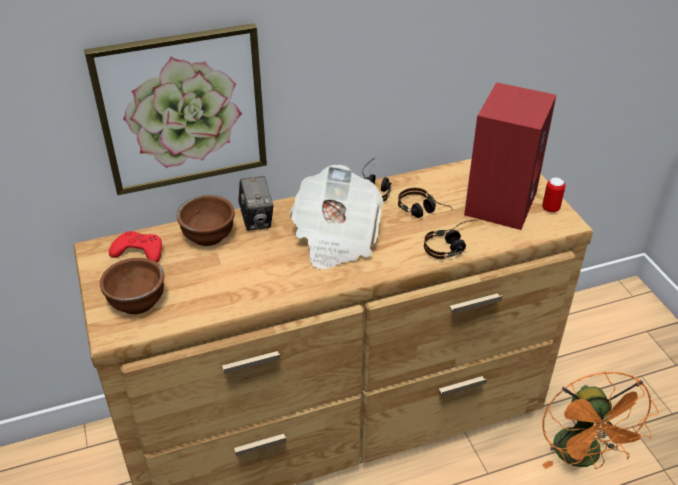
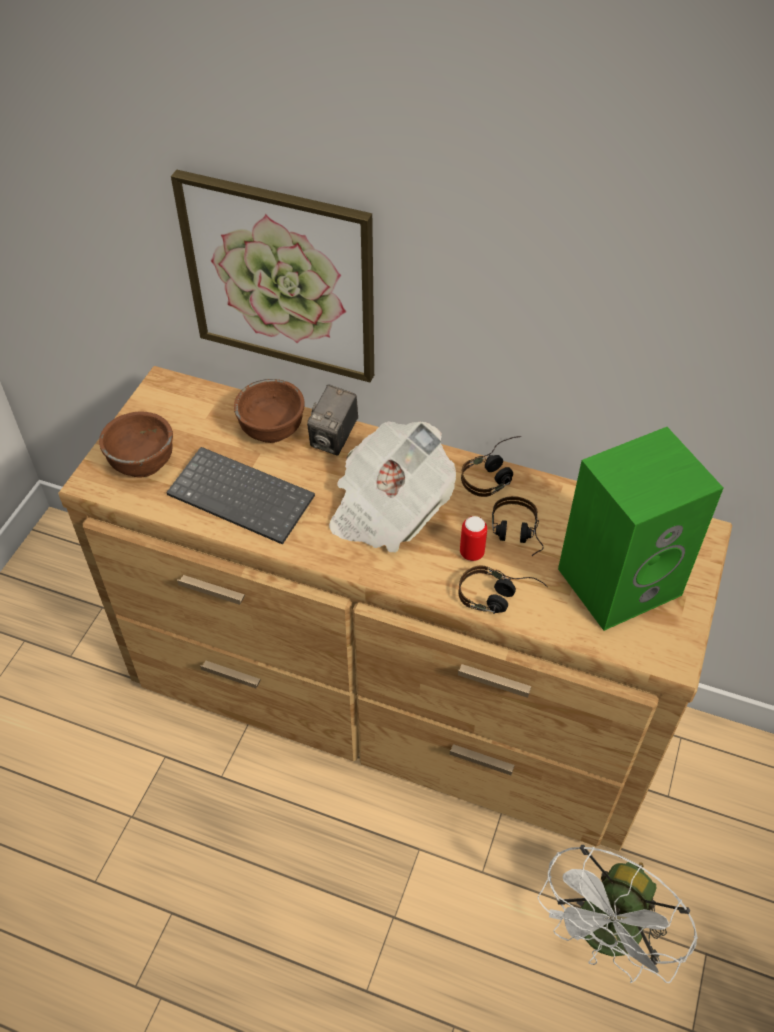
camera: 40 degrees right, 10 degrees up
(138, 251) = (195, 408): red game controller -> none
(235, 281) = (244, 496): none -> keyboard
(499, 202) = (620, 579): red speaker -> green speaker
(550, 208) = (674, 627): can -> can (471, 553)
(582, 457) = (606, 939): orange fan -> white fan

